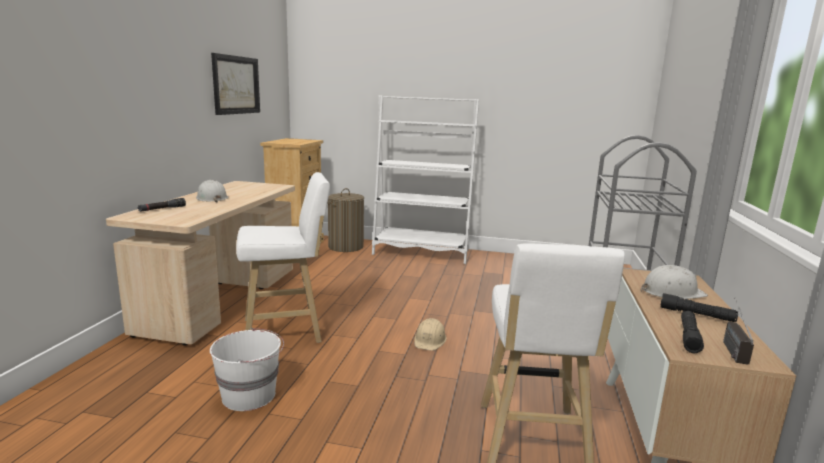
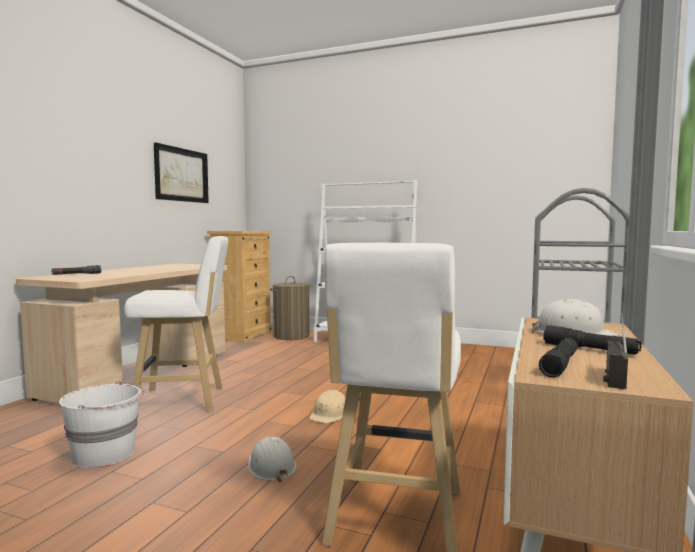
camera: 10 degrees right, 10 degrees down
(211, 198) = (134, 270): white hard hat -> white hard hat (270, 466)

